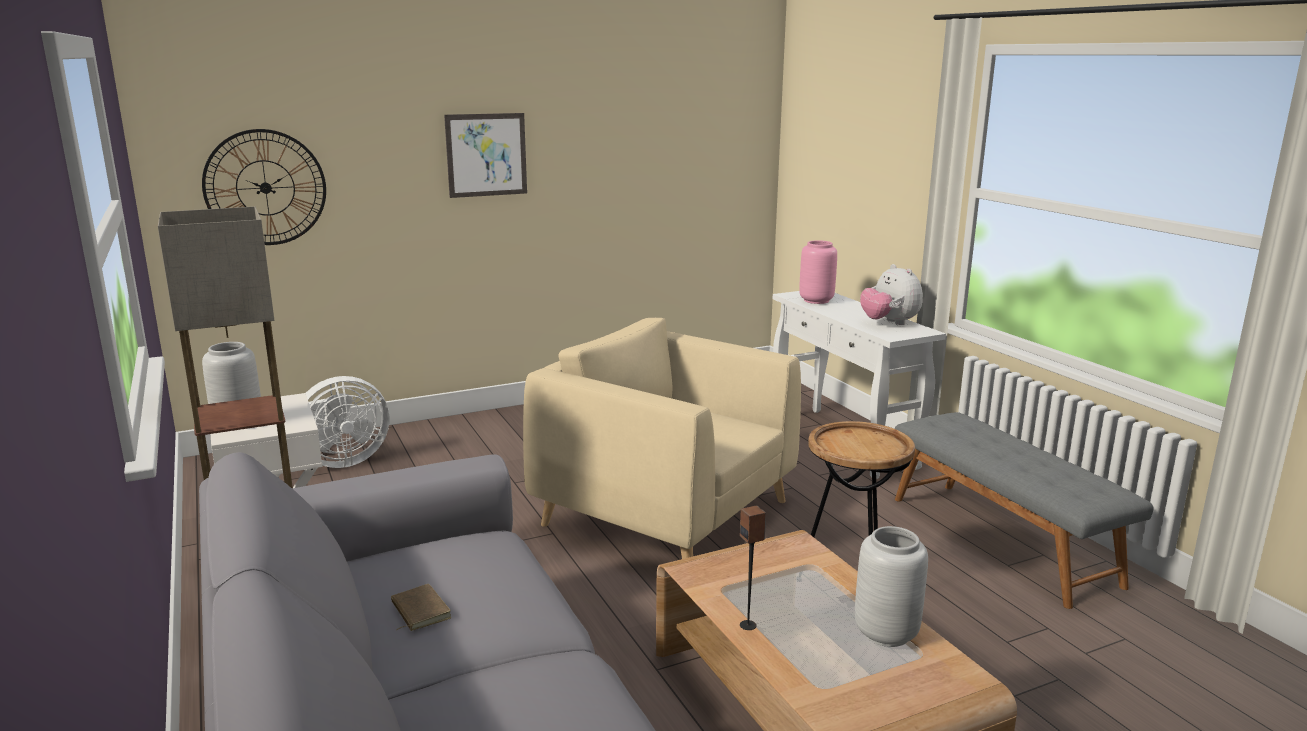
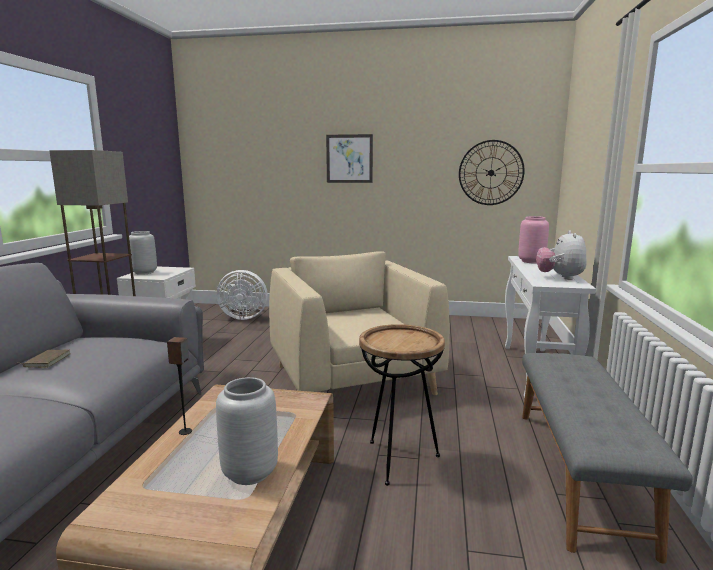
camera: 35 degrees right, 5 degrees down
(265, 188) = (235, 171): wall clock -> wall clock (491, 173)

